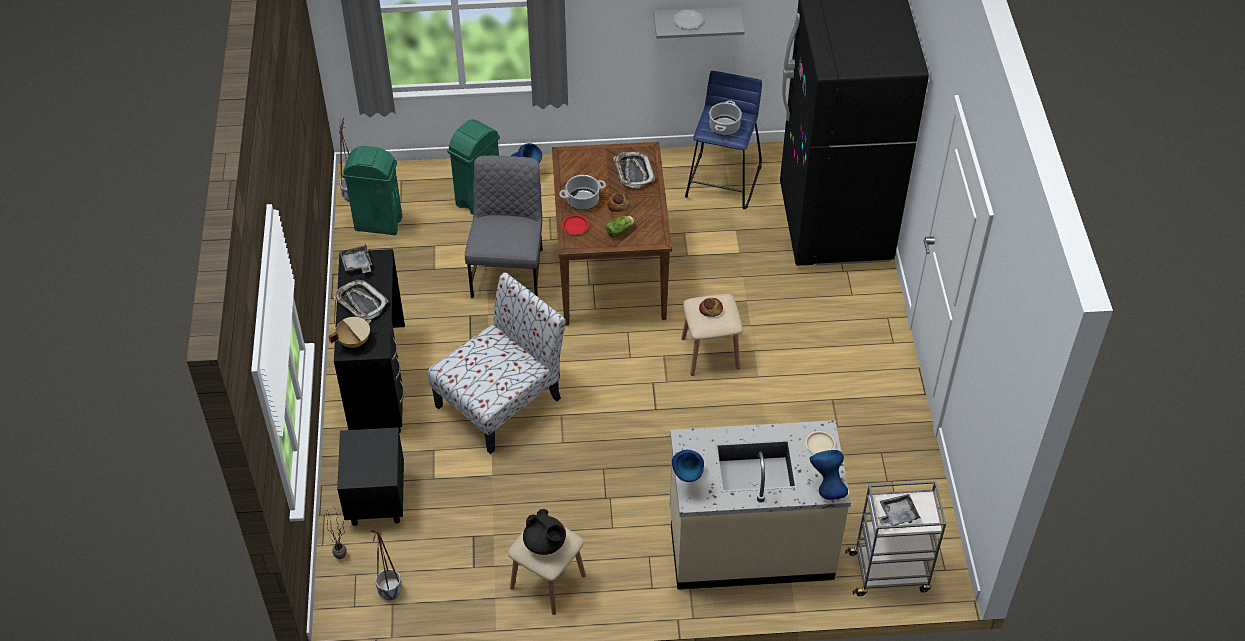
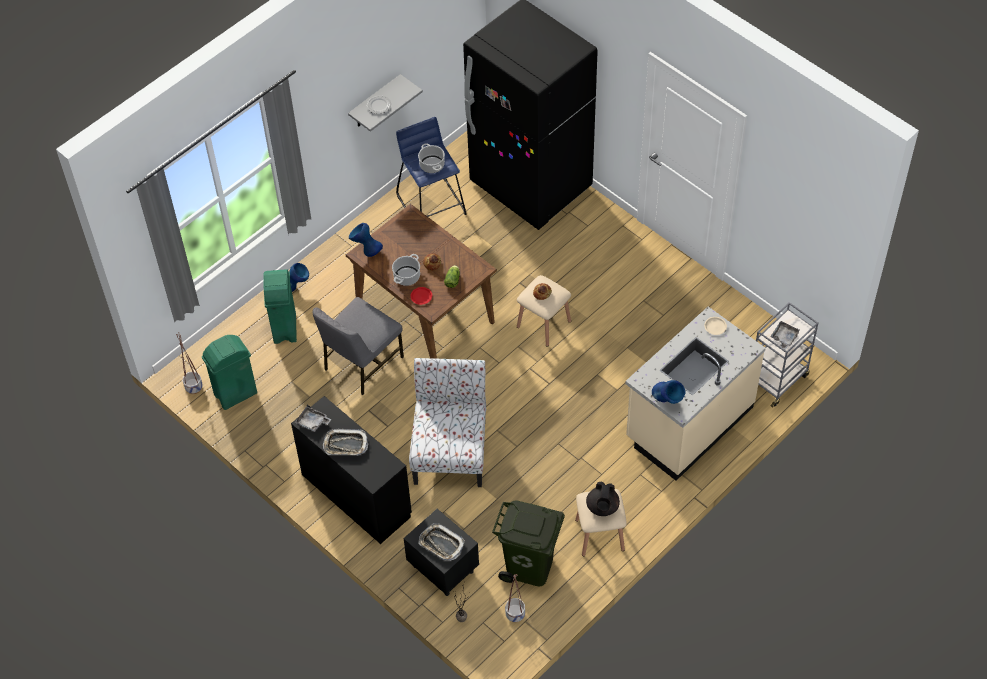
camera: 40 degrees left, 5 degrees up
(353, 341) = (370, 472): beige cooking pot -> none
(451, 559) = (529, 567): none -> green trash can
(509, 272) = (361, 363): grey chair -> grey chair turned 105 degrees counterclockwise
(545, 543) = (602, 507): black teapot -> black teapot turned 90 degrees clockwise
(633, 172) = (417, 235): tray -> tray (441, 544)
(826, 488) = (744, 349): blue vase -> blue vase (366, 251)

